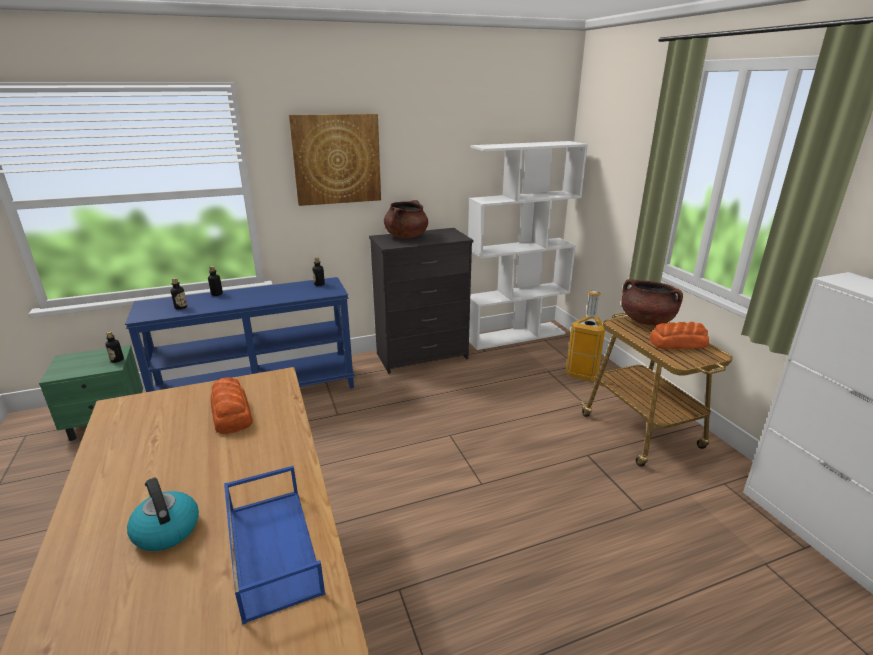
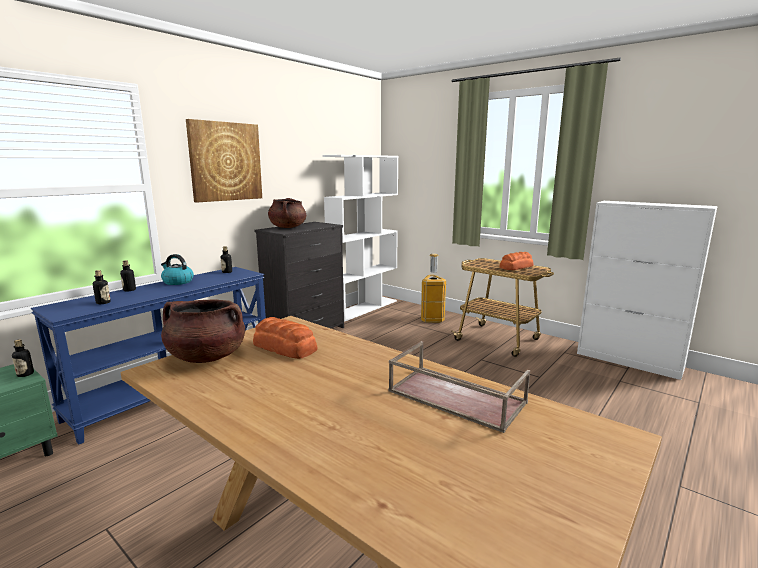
camera: 30 degrees left, 10 degrees down
(166, 530) = (354, 415): kettle -> kettle (177, 282)
(271, 549) = (454, 397): blue tray -> brown tray
(646, 321) = (485, 261): brown cooking pot -> brown cooking pot (206, 357)

